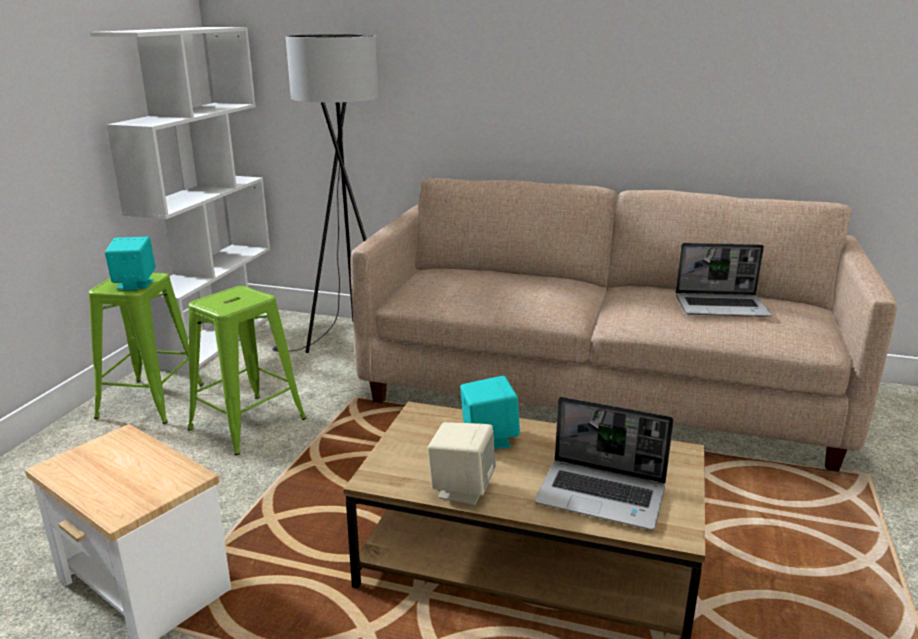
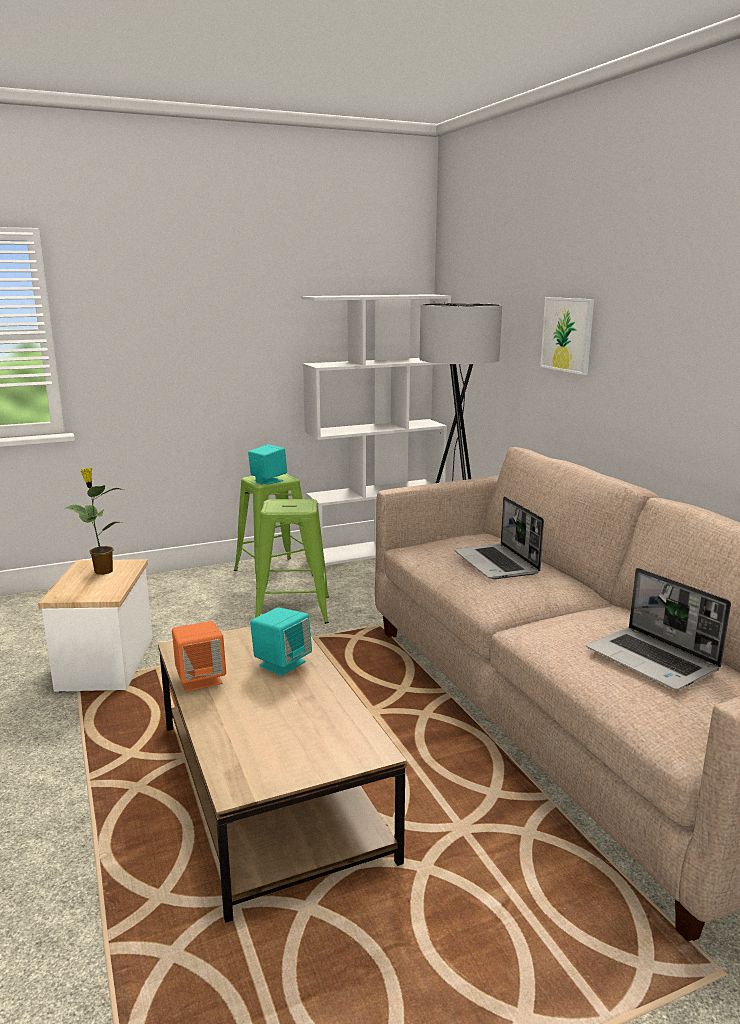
camera: 50 degrees right, 5 degrees down
(105, 461) = (102, 571): none -> potted plant
(447, 61) = (567, 334): none -> picture
(462, 489) = (200, 679): beige speaker -> orange speaker
(602, 495) = (255, 736): laptop -> laptop (497, 563)

